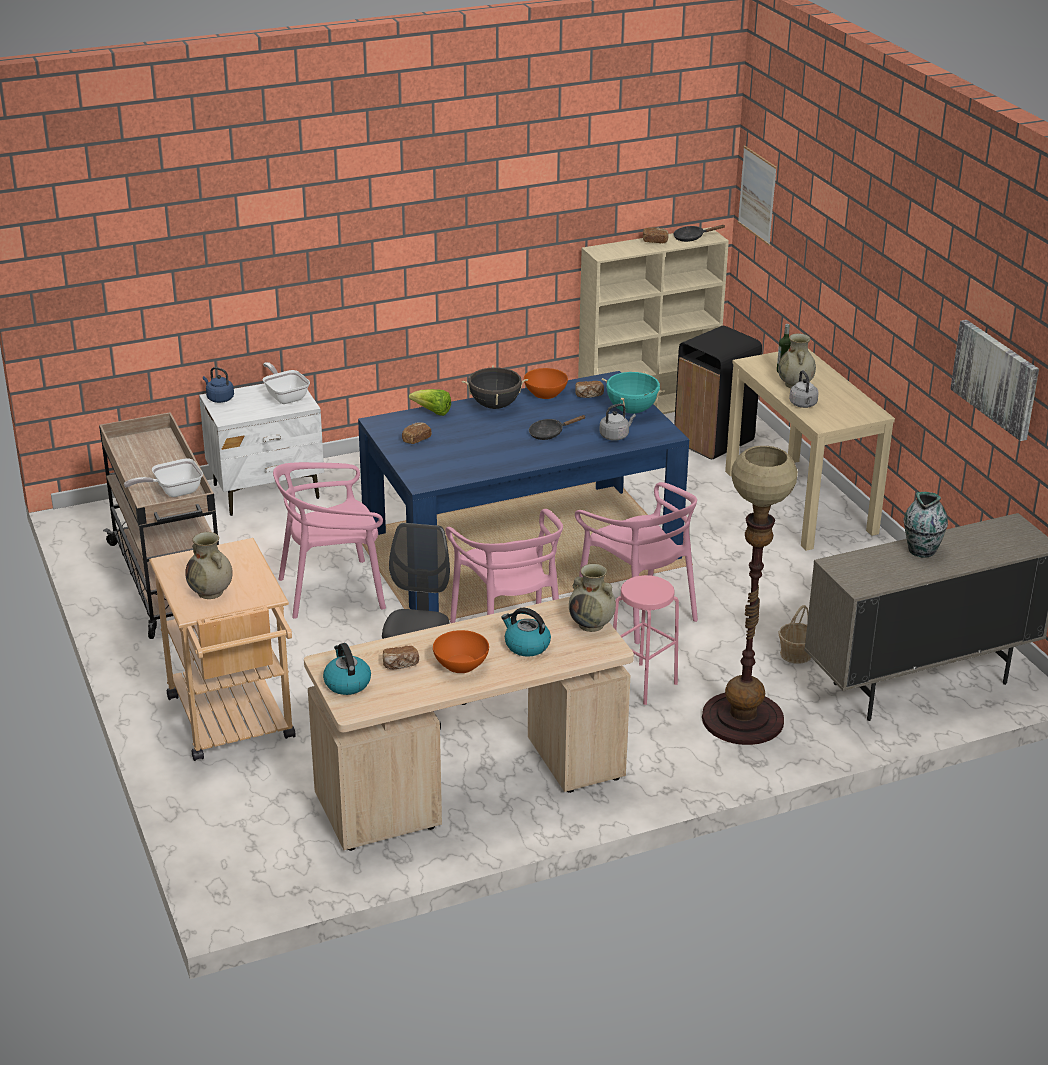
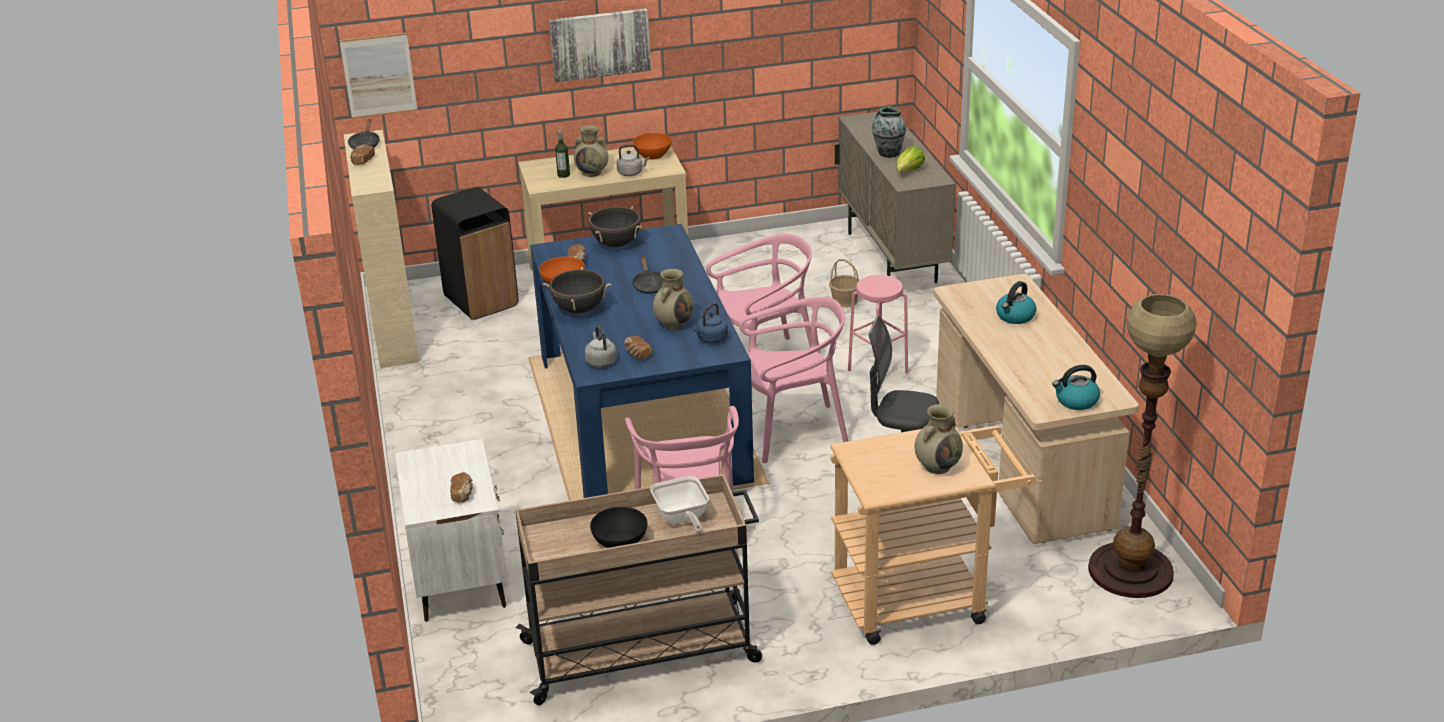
camera: 80 degrees left, 0 degrees up
(145, 468) = (620, 541): none -> black bowl
(219, 398) = (424, 509): blue kettle -> blue kettle (711, 339)
(285, 396) = (441, 461): frying pan -> none
(400, 665) = (1046, 374): bread -> bread (462, 494)
(432, 412) = (580, 343): lettuce -> lettuce (909, 171)
(461, 664) = (1044, 346): orange bowl -> orange bowl (653, 154)
(592, 624) = (983, 287): beige vase -> beige vase (674, 323)
(615, 436) = (664, 255): grey kettle -> grey kettle (600, 361)
(632, 410) = (616, 244): turquoise cooking pot -> black cooking pot
(743, 719) = (931, 332): floor lamp -> floor lamp (1130, 570)
(996, 378) = (777, 39): picture -> picture (600, 44)

